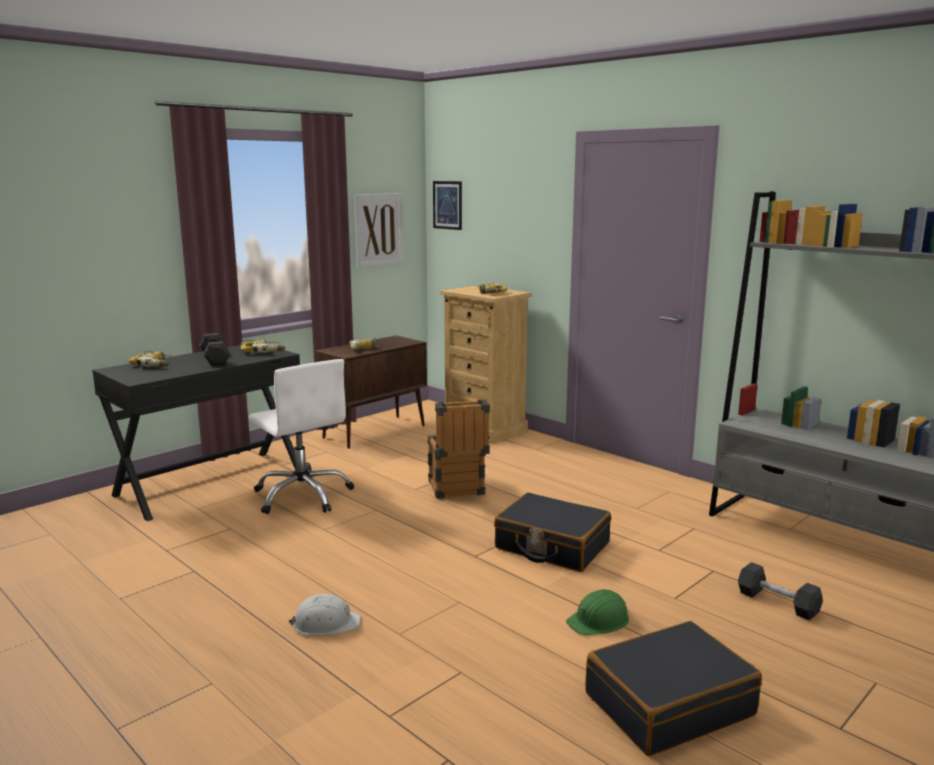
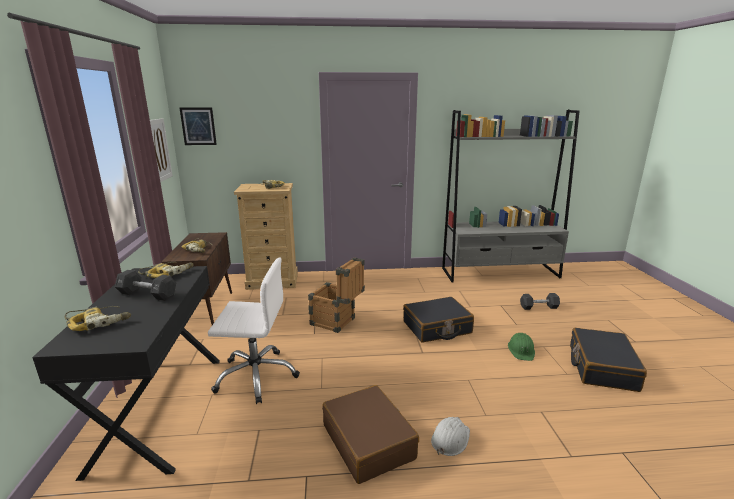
camera: 50 degrees left, 5 degrees up
(270, 581) = (368, 441): none -> brown suitcase

